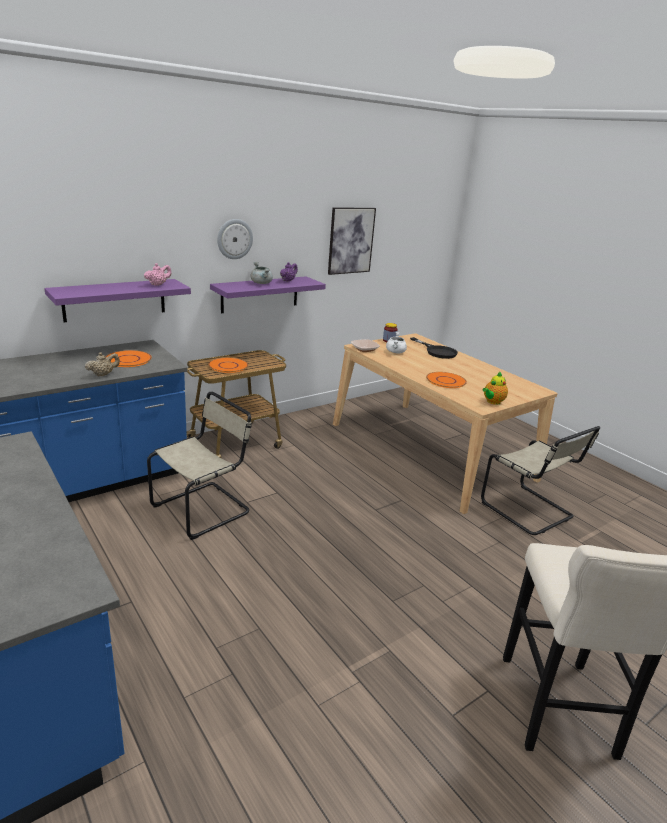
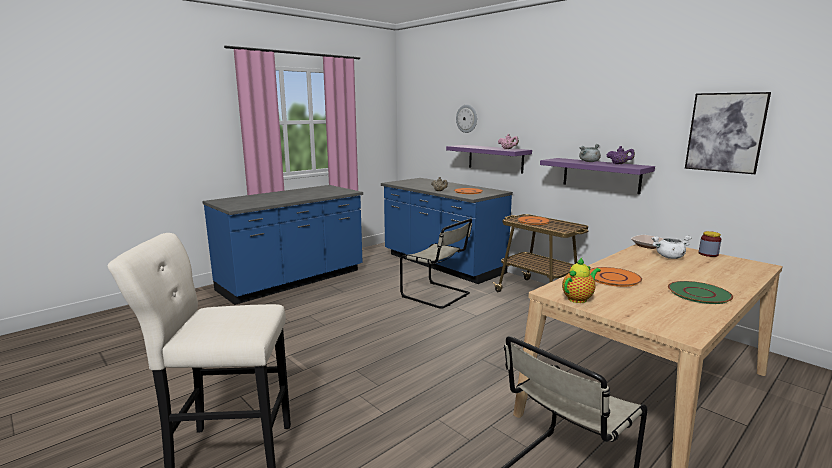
camera: 85 degrees right, 10 degrees down
(234, 239) = (581, 122): wall clock -> wall clock (467, 118)
(437, 351) = (724, 275): black frying pan -> none
(473, 368) = (698, 293): none -> green plate
(492, 402) = (578, 298): teapot -> teapot turned 105 degrees clockwise

